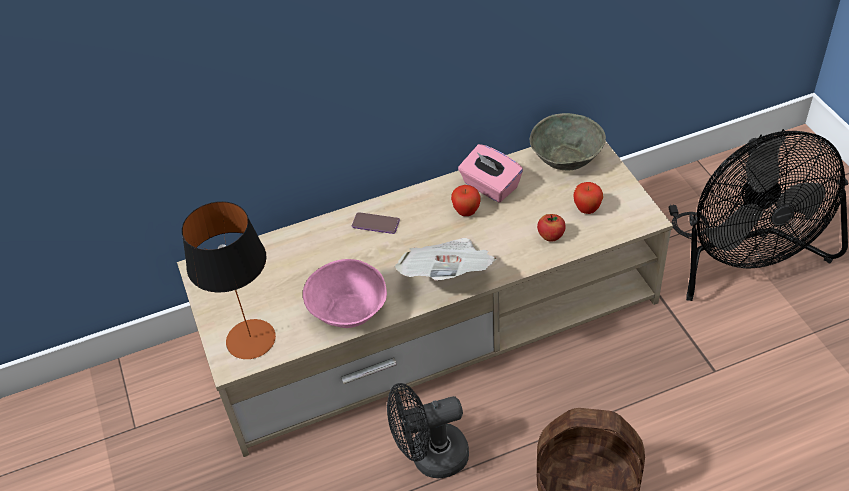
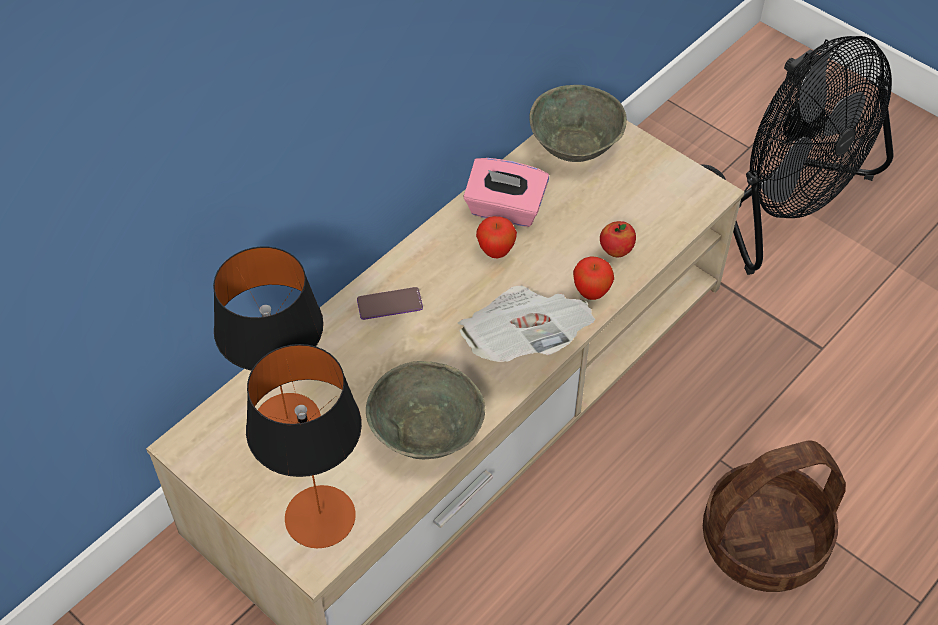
camera: 30 degrees left, 5 degrees up
(267, 275) = (287, 421): none -> table lamp
(349, 310) = (427, 430): pink bowl -> grey bowl
(430, 457) = (565, 576): black fan -> none
(587, 209) = (637, 203): apple -> apple (591, 292)

